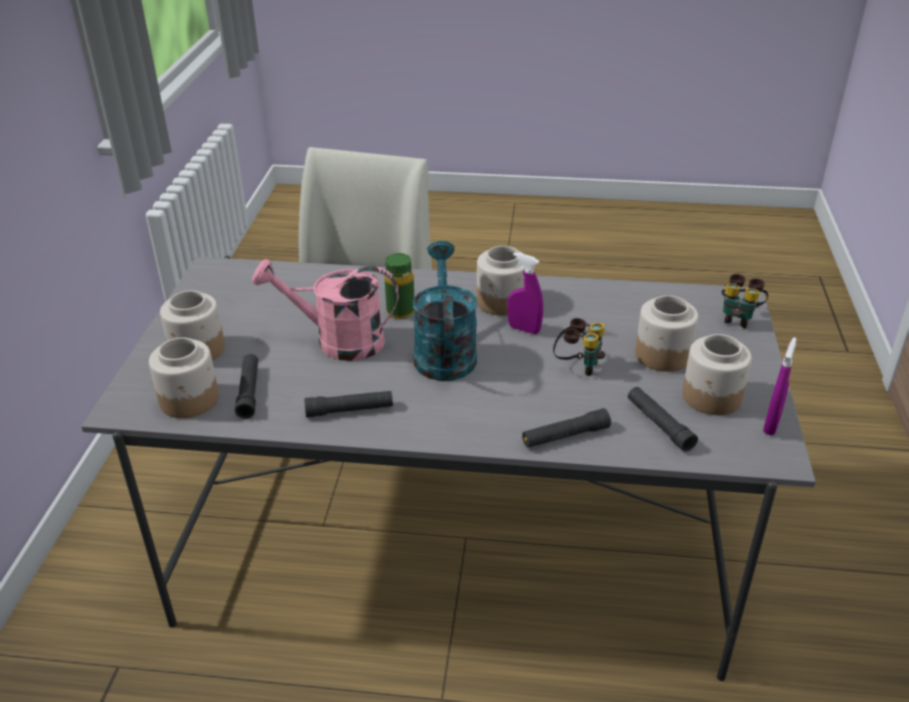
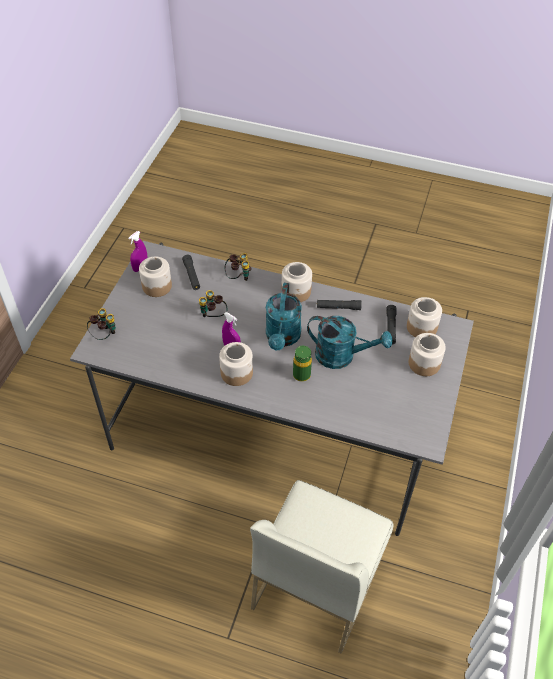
camera: 170 degrees left, 15 degrees up
(337, 341) = (342, 356): pink watering can -> turquoise watering can
(565, 436) = (238, 277): black flashlight -> binoculars
(662, 355) = (165, 315): jar -> jar (296, 292)

